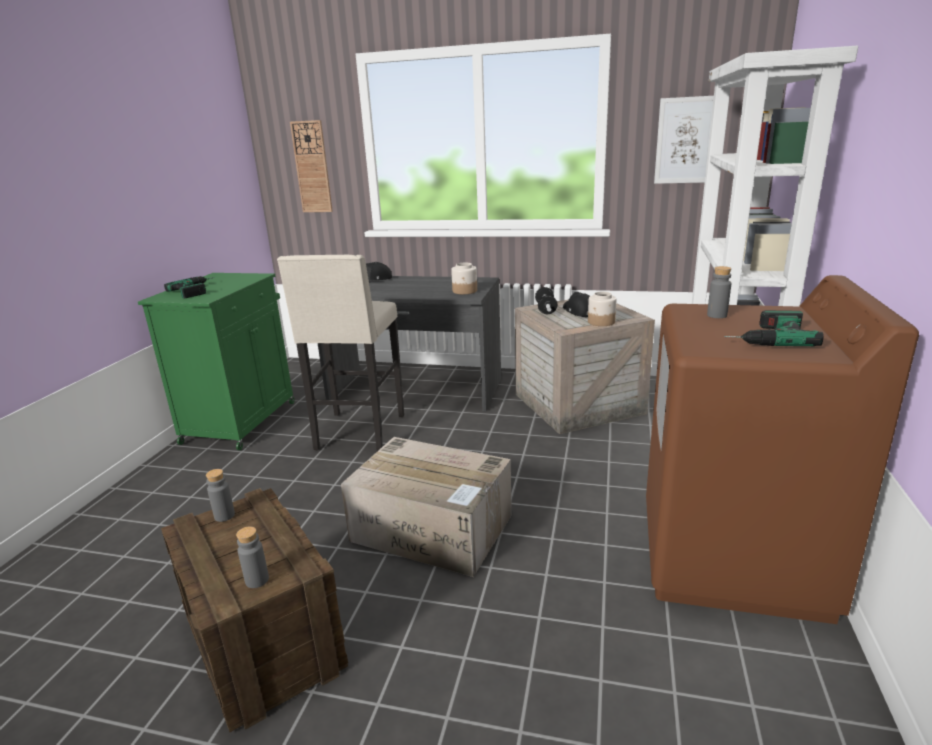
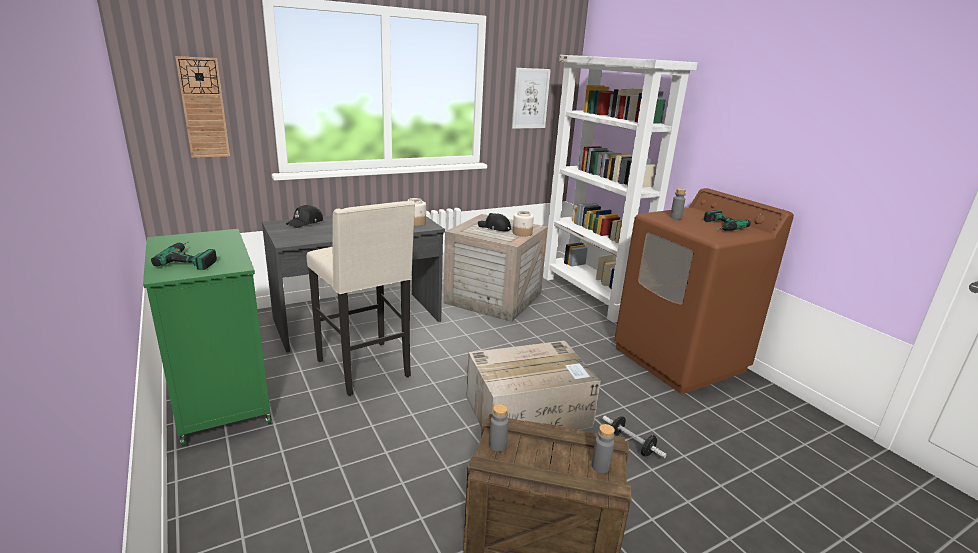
camera: 45 degrees left, 0 degrees up
(545, 309) = (470, 229): dumbbell -> dumbbell (631, 444)

